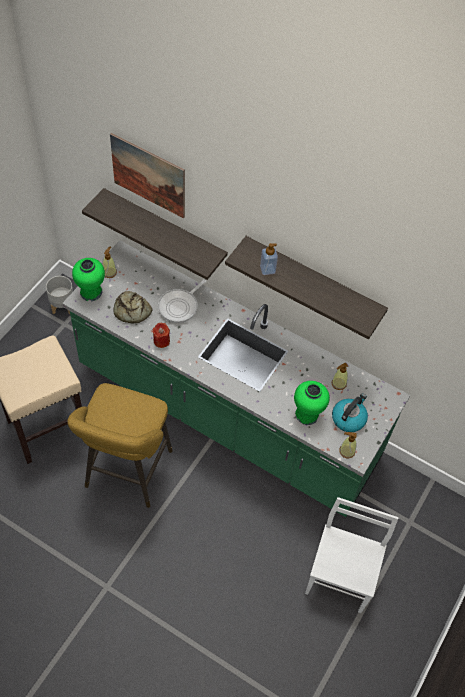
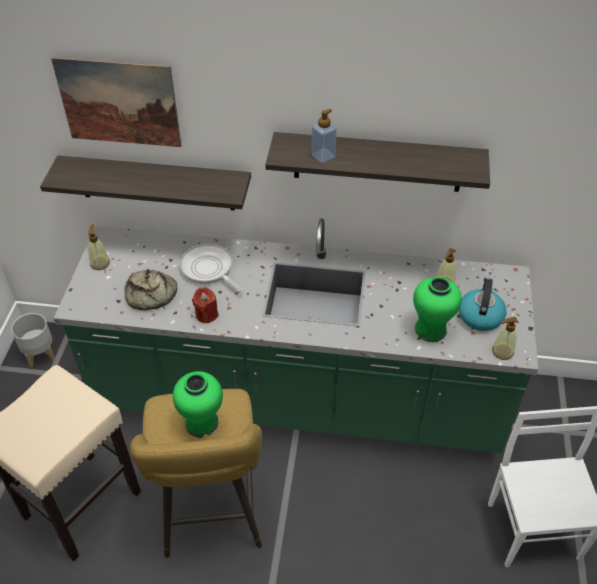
camera: 20 degrees left, 10 degrees down
(91, 292) = (87, 292): green vase -> green vase (202, 423)
(180, 306) = (209, 269): frying pan -> frying pan turned 120 degrees clockwise

